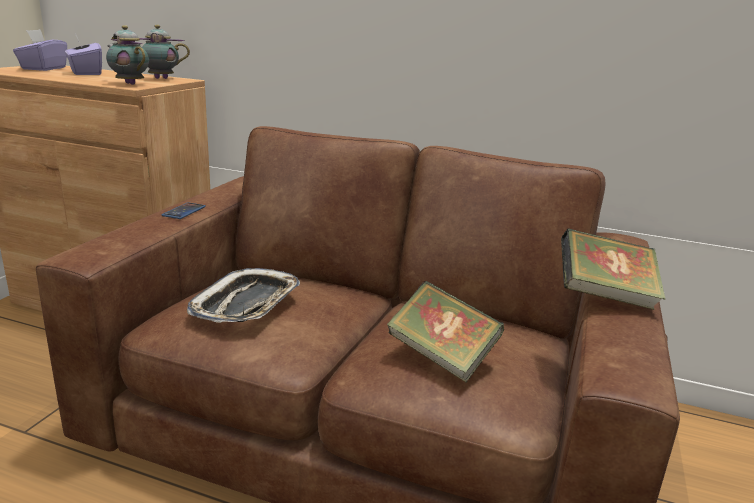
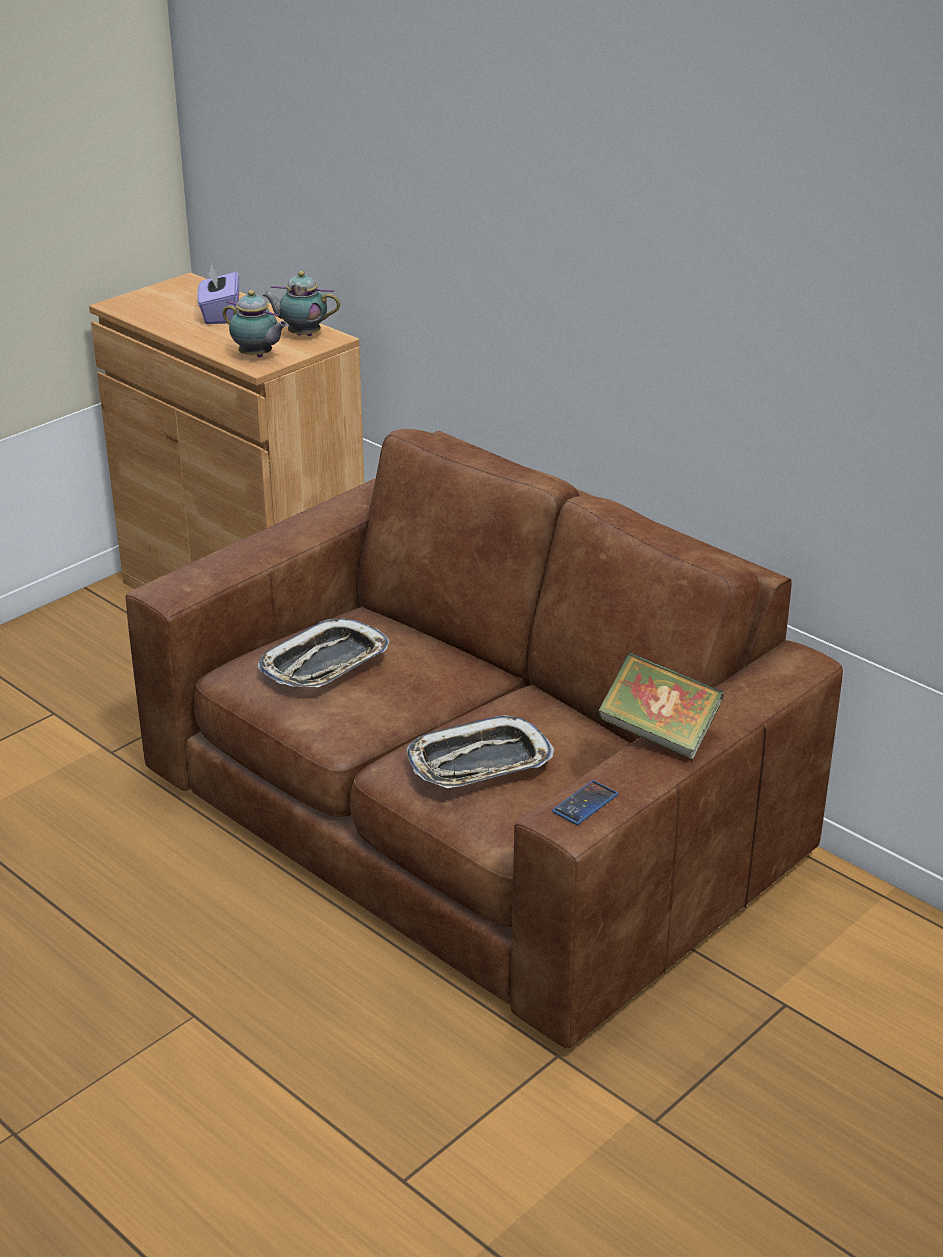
camera: 25 degrees right, 10 degrees up
(43, 68) = (176, 297): purple tissue box -> none
(129, 83) = (257, 356): teapot -> teapot turned 150 degrees clockwise
(184, 211) = (292, 534): phone -> phone (585, 803)
(441, 356) = (479, 763): book -> tray

